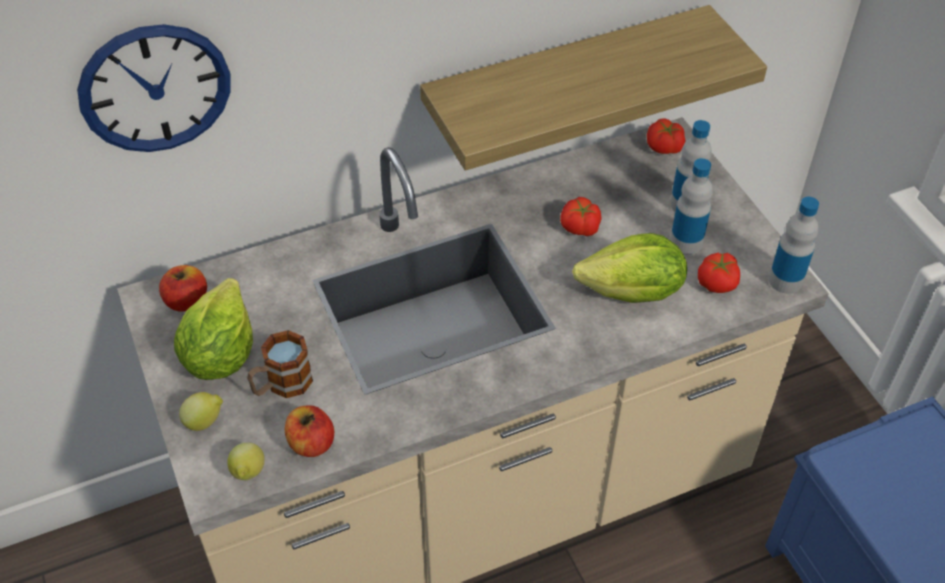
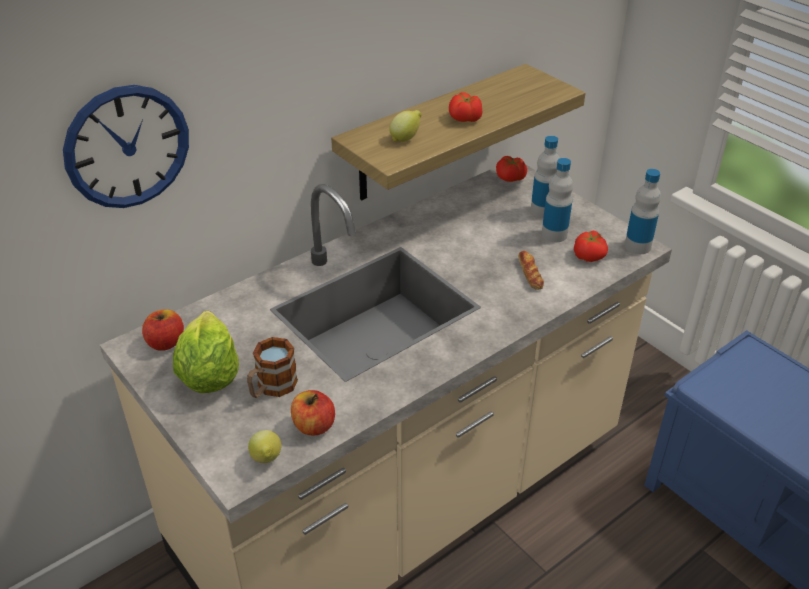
camera: 15 degrees left, 10 degrees down
(205, 421) = (214, 428): lemon -> lemon (406, 139)
(580, 227) = (470, 238): tomato -> tomato (465, 119)
(633, 293) = (530, 273): lettuce -> bread

